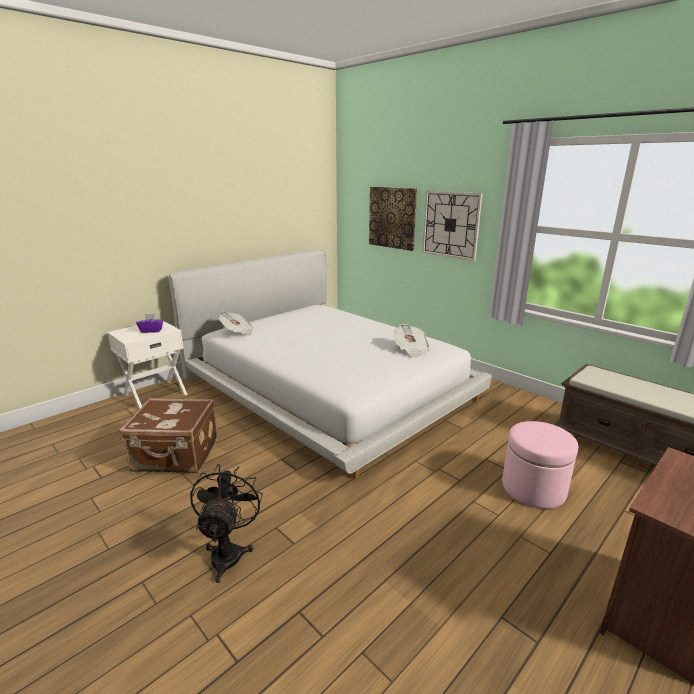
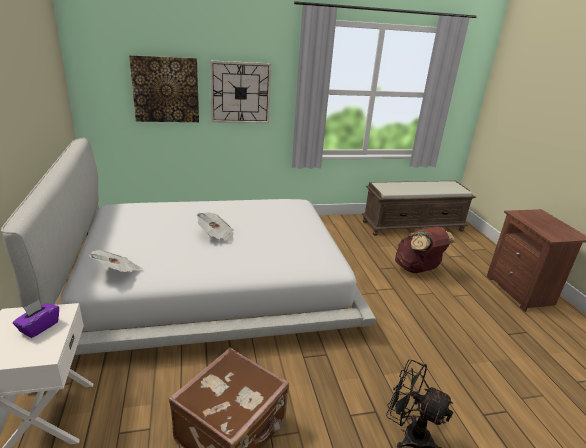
camera: 60 degrees left, 5 degrees up
(411, 350) = (289, 214): newspaper -> newspaper (216, 236)
(533, 488) = (417, 269): pink ottoman -> brown backpack

